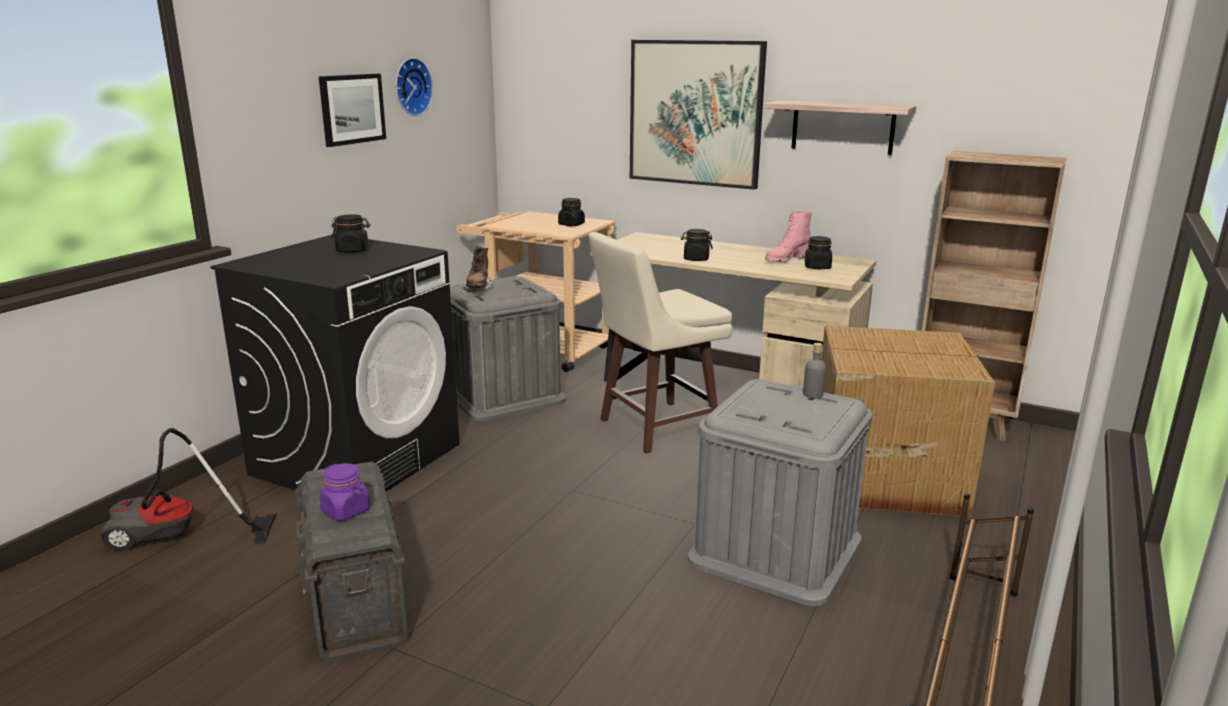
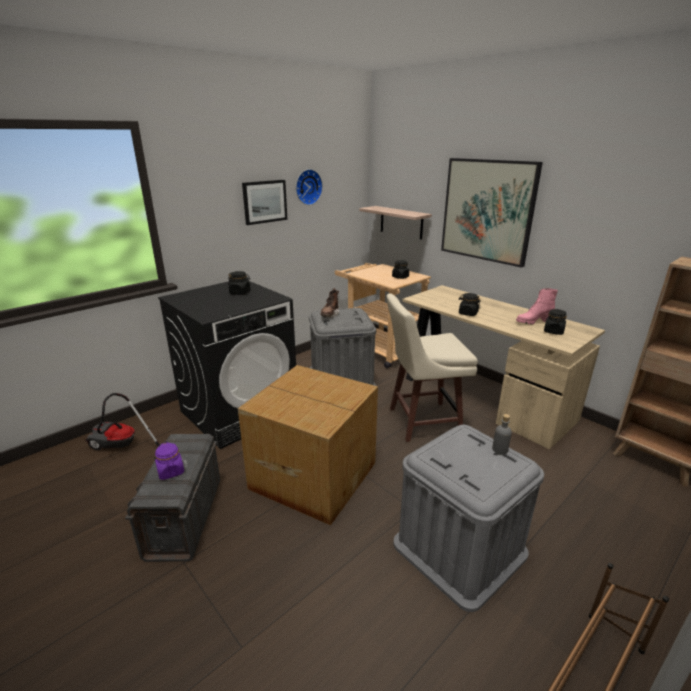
camera: 20 degrees right, 5 degrees up
(842, 127) = (592, 229): shelf -> shelf (401, 222)
(883, 475) = (570, 497): cardboard box -> cardboard box (313, 474)

